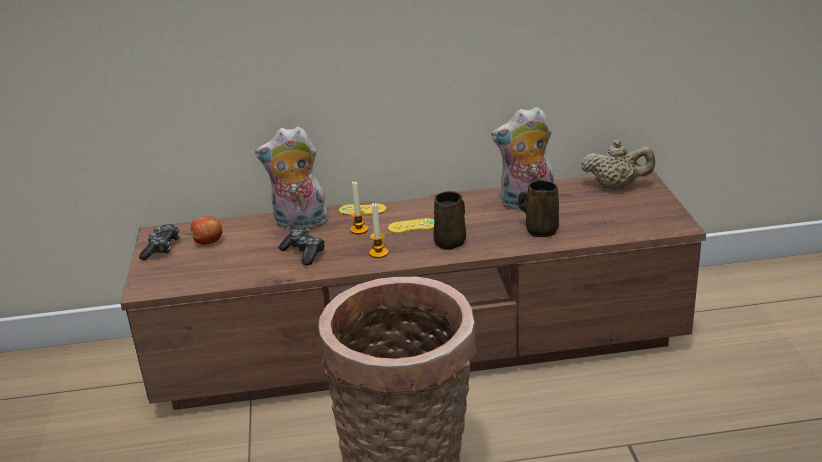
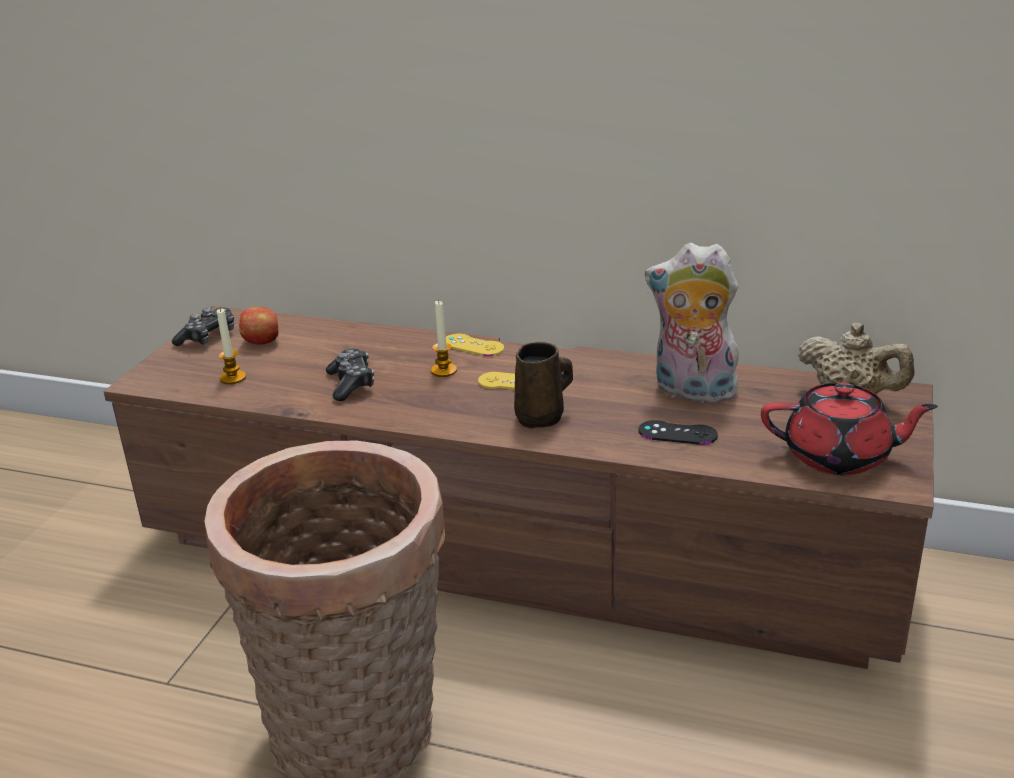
camera: 25 degrees right, 0 degrees up
(299, 224) = (382, 345): plush toy -> none
(378, 253) = (437, 408): candle -> candle (233, 378)
(540, 230) = (677, 433): brown mug -> black game controller
(638, 220) = (839, 456): none -> red teapot

